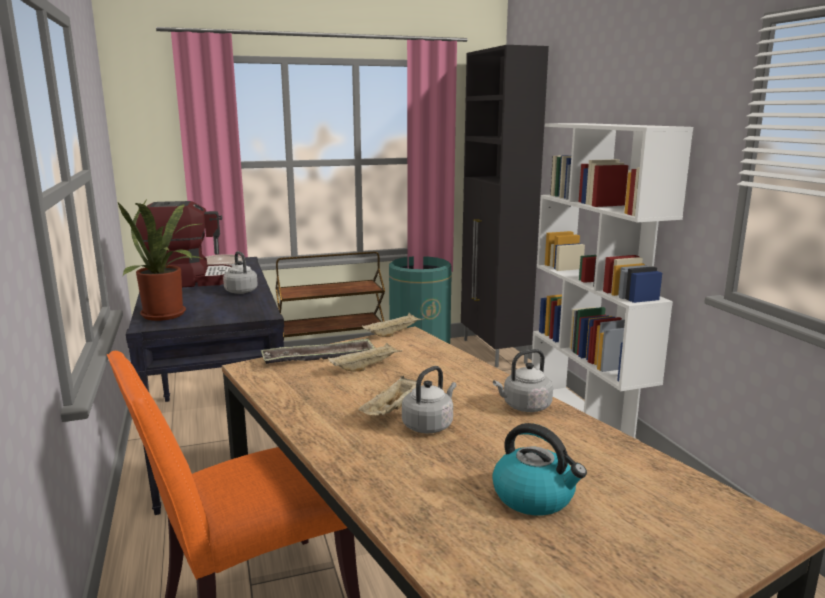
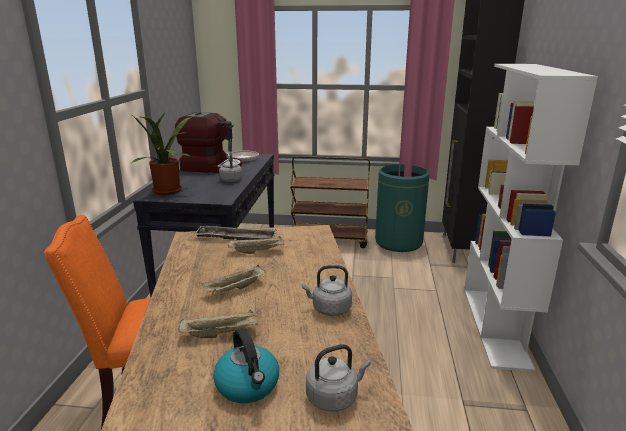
camera: 25 degrees right, 5 degrees up
(393, 333) = (306, 228): beige tray -> beige tray (220, 333)
(429, 425) = (246, 307): grey kettle -> grey kettle (334, 397)

